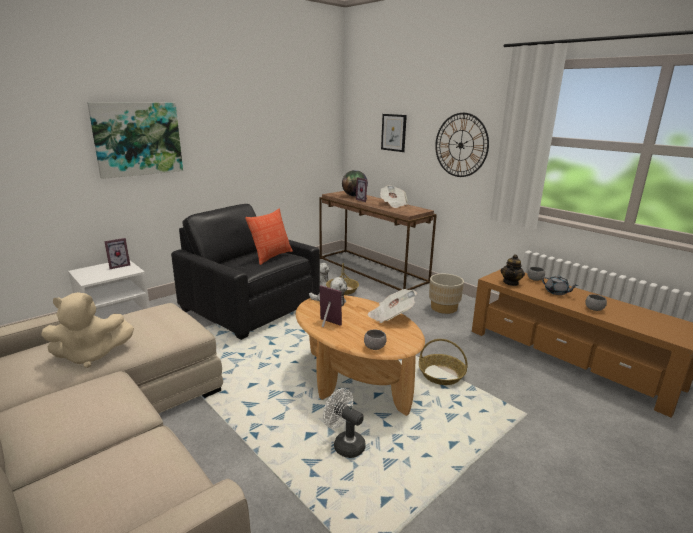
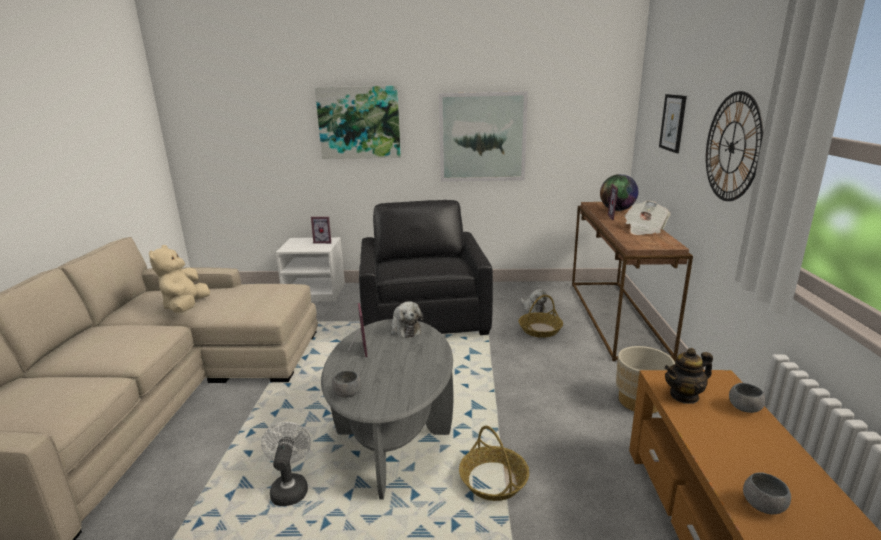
camera: 45 degrees right, 0 degrees up
(91, 356) = (186, 307): beige plush toy -> beige plush toy turned 60 degrees clockwise
(248, 148) = (482, 137): none -> picture
(271, 257) = (437, 264): orange pillow -> none
(354, 382) = (393, 434): brown coffee table -> grey coffee table
(391, 316) = (428, 370): newspaper -> none
(556, 292) = (743, 445): grey teapot -> none

